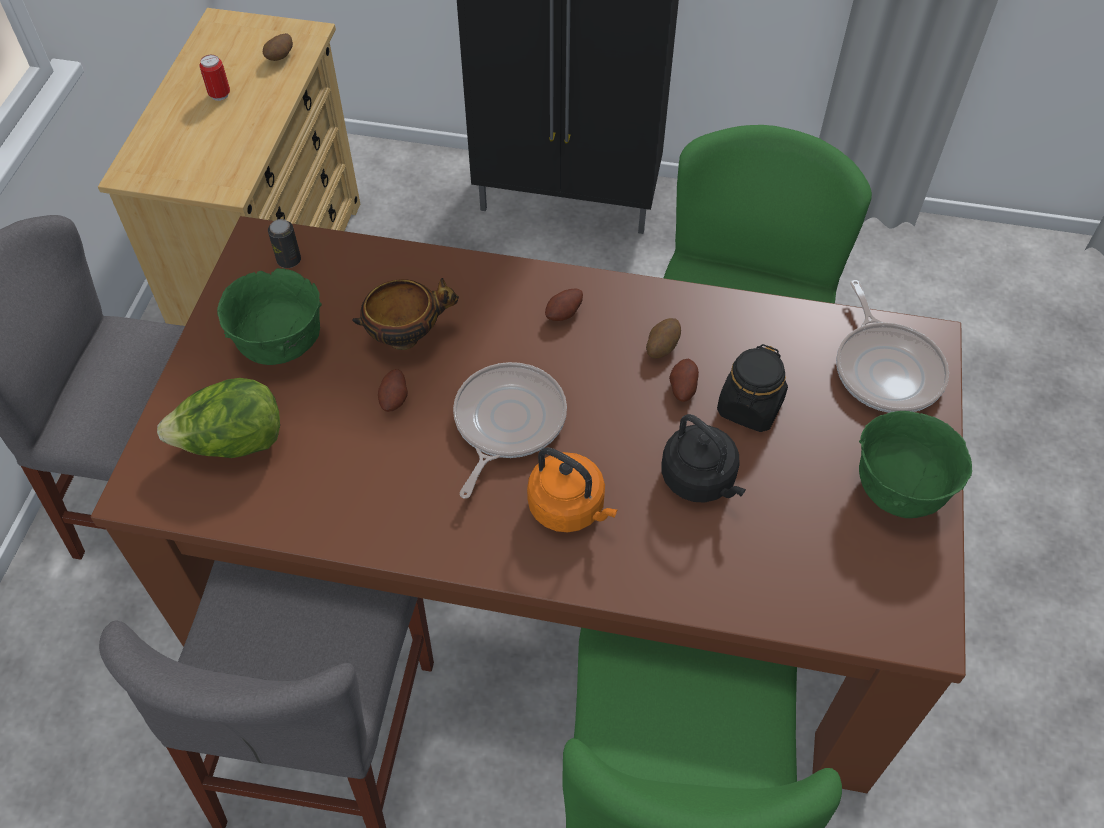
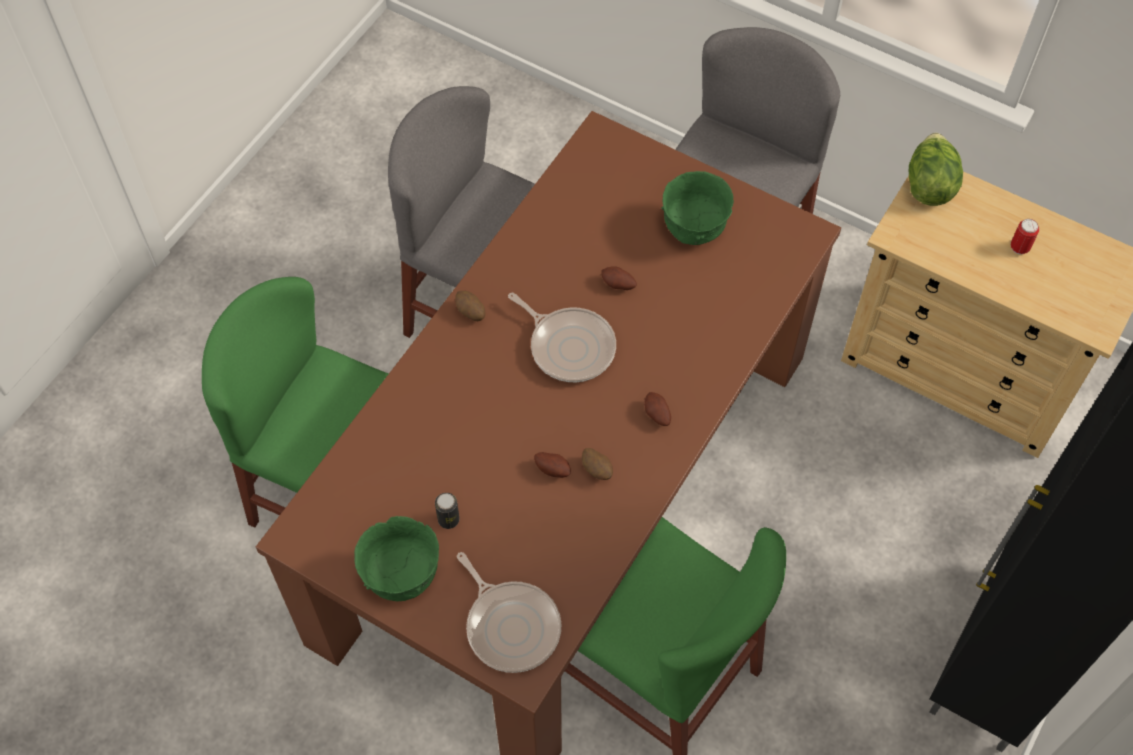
camera: 110 degrees right, 5 degrees up
(233, 443) = (618, 188): lettuce -> lettuce (929, 185)
(280, 58) = (1064, 301): potato -> potato (470, 312)
(289, 260) = (779, 249): can -> can (448, 519)
(407, 337) = (673, 306): bowl -> none
(570, 508) = (483, 362): orange kettle -> none
(700, 480) = (469, 449): black kettle -> none
(749, 407) = (516, 508): black jar -> none
(886, 369) = (511, 625): frying pan -> frying pan turned 135 degrees counterclockwise

